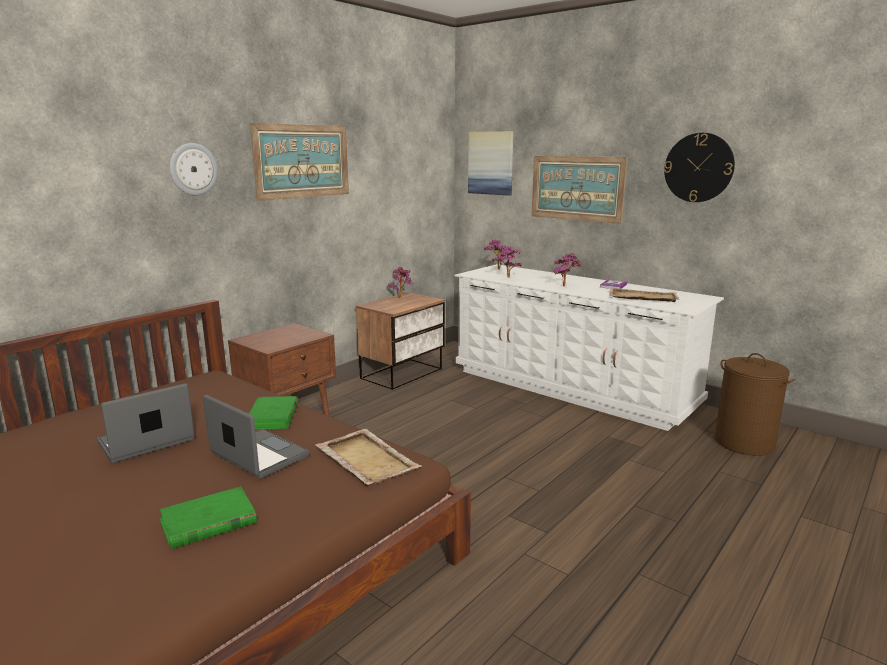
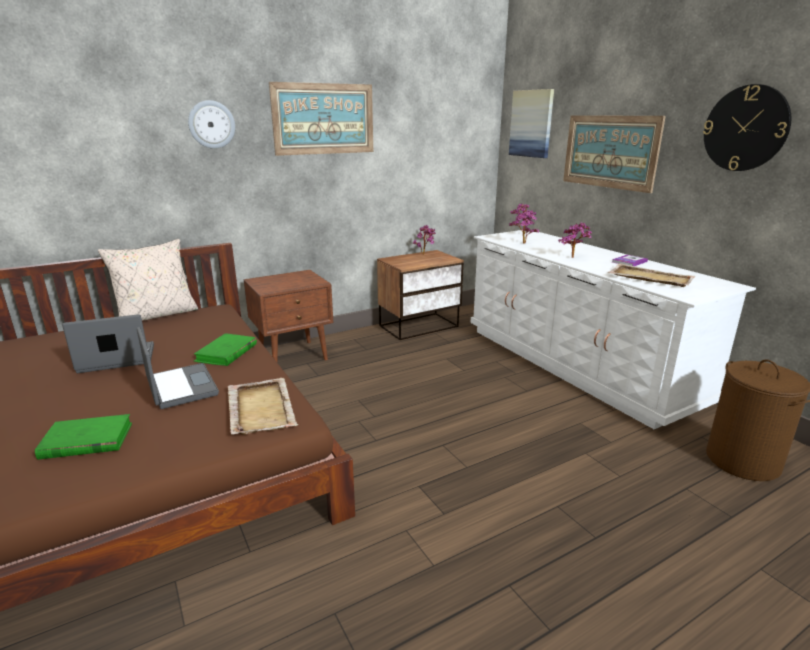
camera: 20 degrees right, 5 degrees up
(143, 391) = (157, 315): none -> beige pillow

